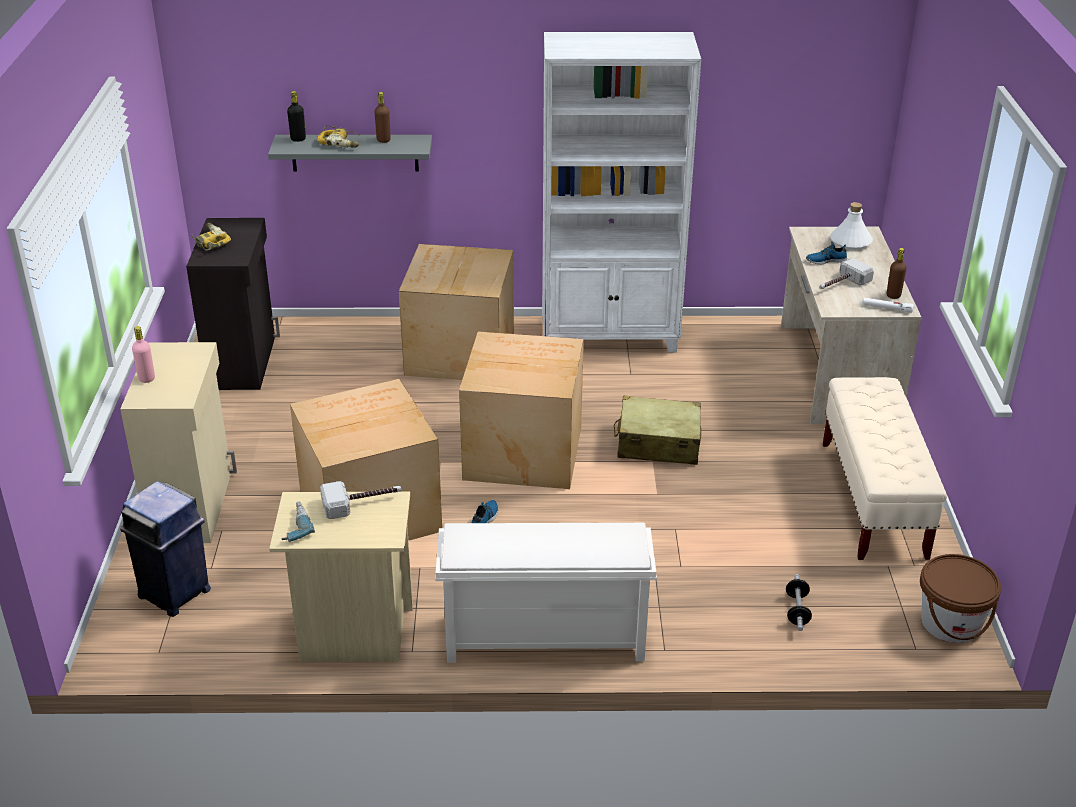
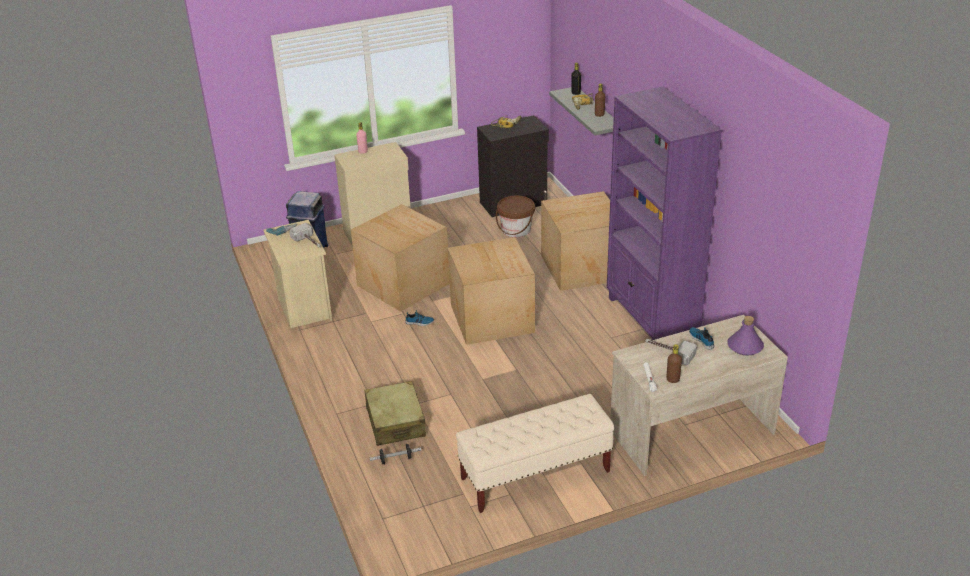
camera: 70 degrees right, 0 degrees up
(543, 639) = (326, 369): white shoe rack -> none
(610, 336) = (651, 318): white bookcase -> purple bookcase
(657, 443) = (537, 367): beige suitcase -> beige suitcase (395, 422)
(850, 241) = (745, 346): white bottle -> purple bottle
(951, 623) = (416, 532): brown bucket -> brown bucket (516, 230)

